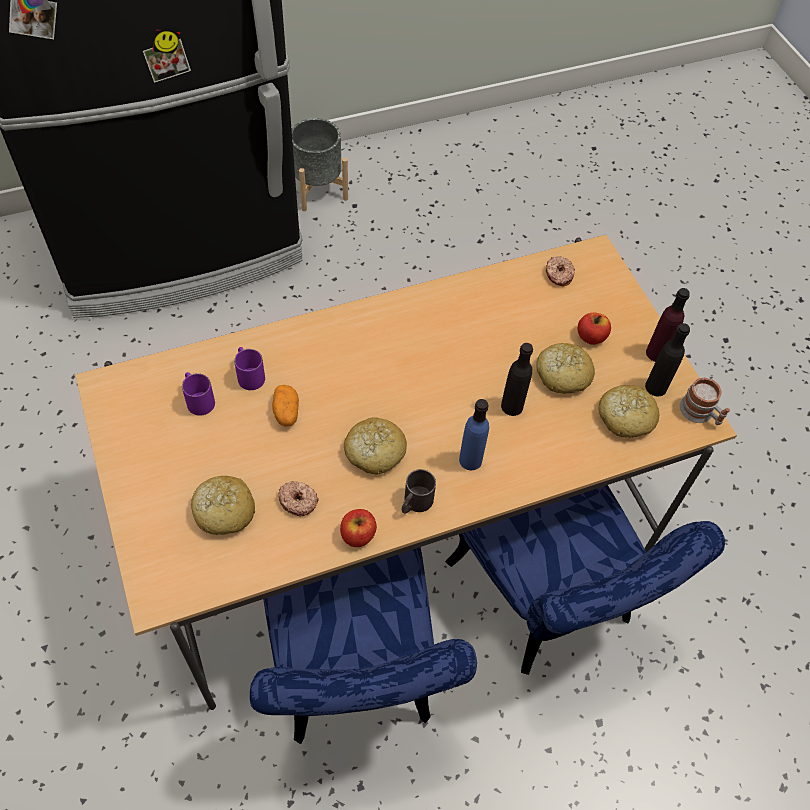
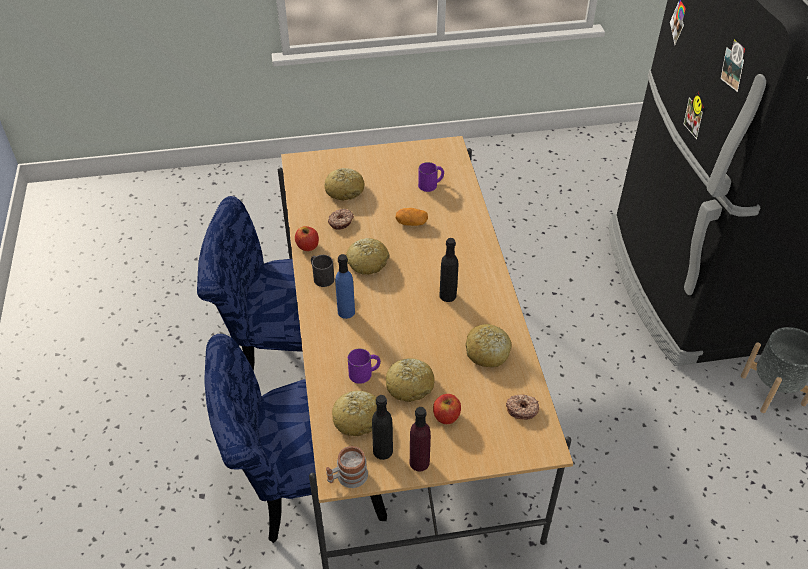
camera: 105 degrees right, 10 degrees down
(249, 374) = (447, 208): purple mug -> purple mug (365, 373)
(491, 309) = (487, 352): none -> bread
(512, 406) = (387, 345): black bottle -> black bottle (448, 295)

